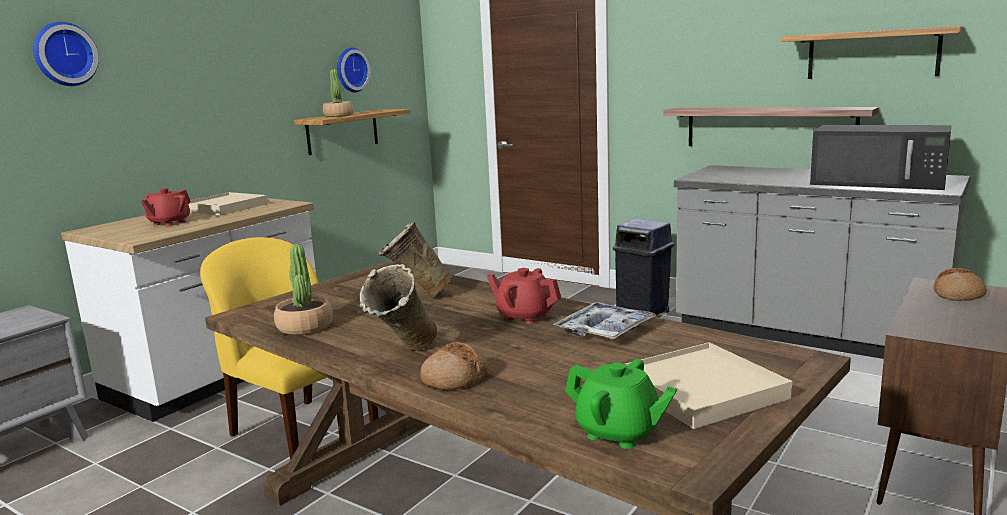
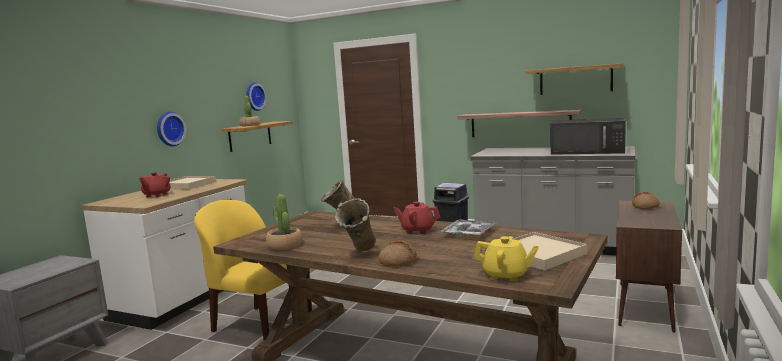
camera: 10 degrees left, 5 degrees down
(64, 54) = (83, 86): wall clock -> wall clock (169, 129)
(618, 433) = (506, 275): green teapot -> yellow teapot

